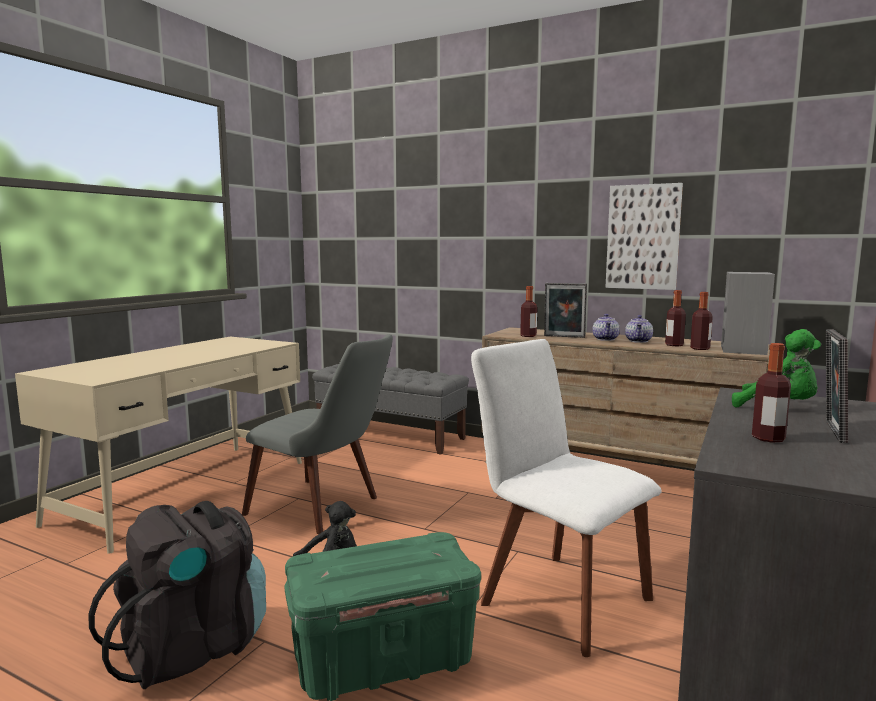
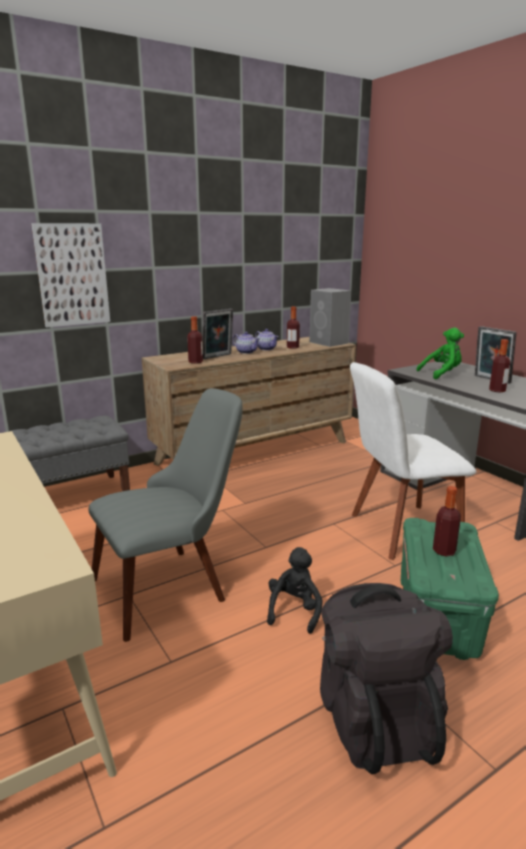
camera: 60 degrees left, 10 degrees up
(643, 237) = (241, 264): picture -> picture (72, 275)
(700, 348) = (312, 347): bottle -> bottle (444, 551)

